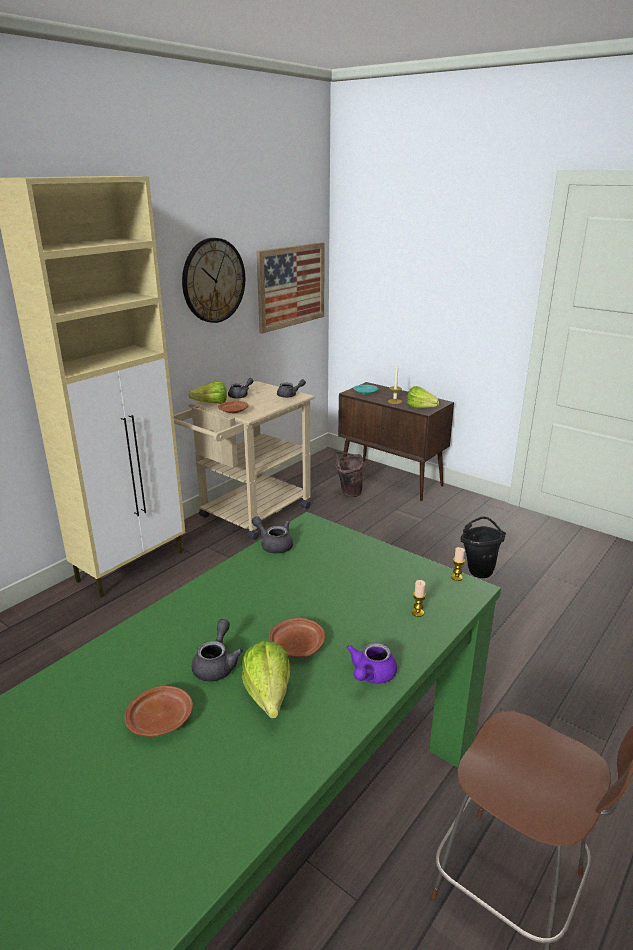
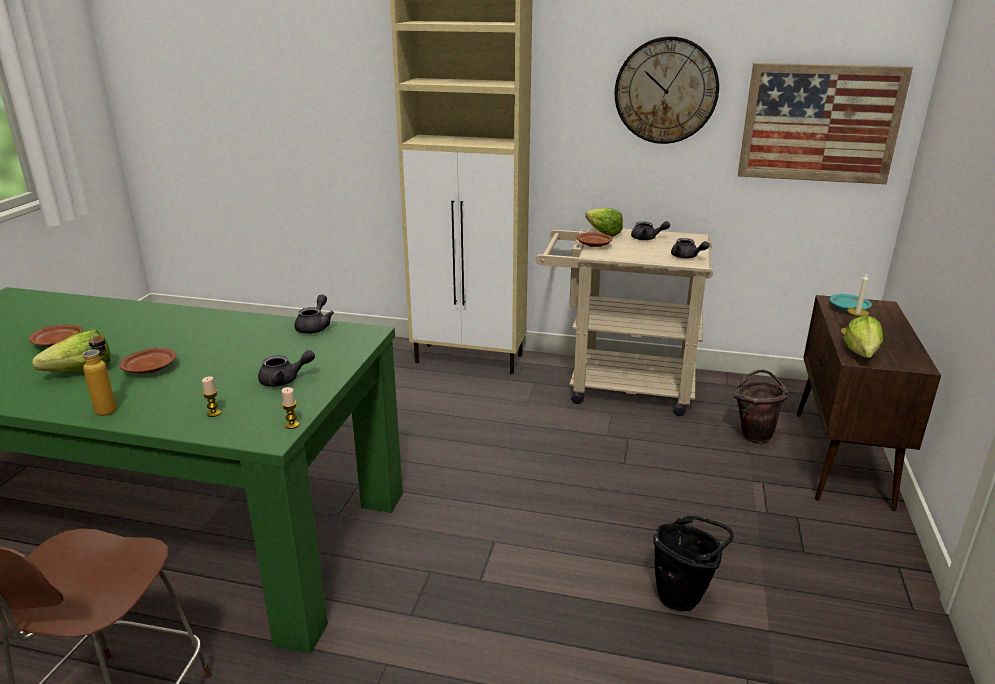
camera: 65 degrees right, 0 degrees up
(217, 664) = (122, 346): grey teapot -> grey teapot (285, 380)
(371, 675) = (109, 407): purple teapot -> bottle

